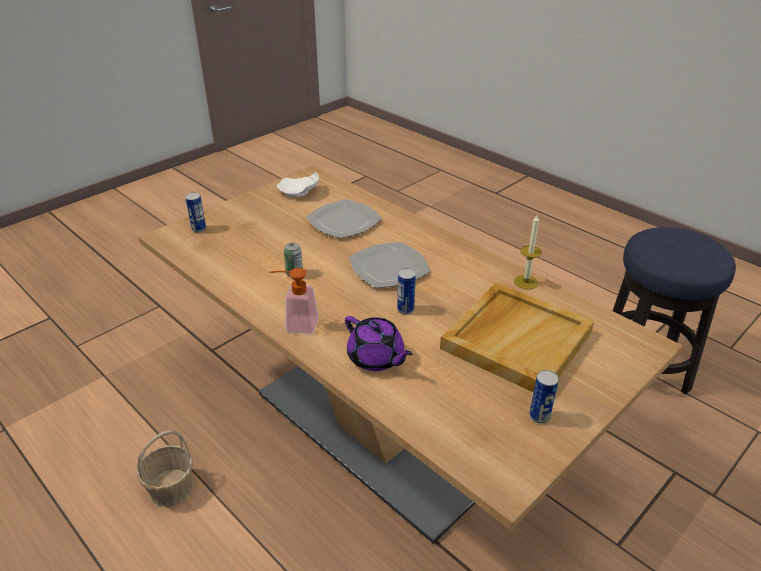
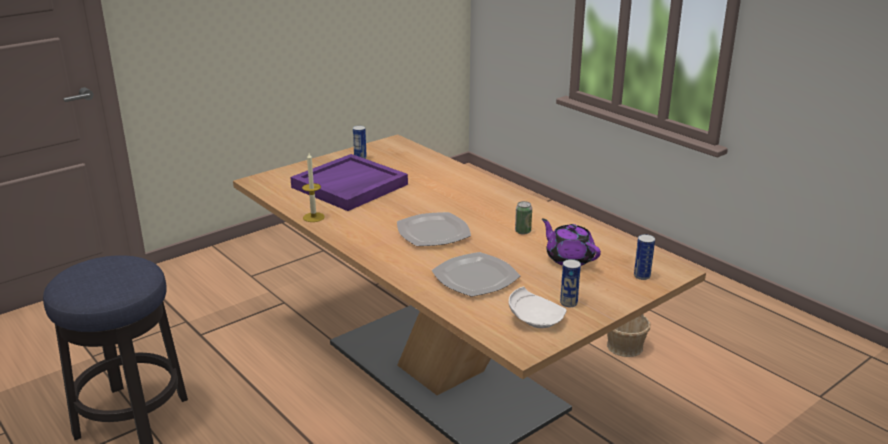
camera: 175 degrees left, 10 degrees down
(296, 324) = (514, 200): soap dispenser -> none
(376, 358) = (454, 182): purple teapot -> purple teapot (569, 258)
(405, 309) = (426, 204): can -> can (568, 303)
(516, 339) = (349, 186): beige tray -> purple tray

